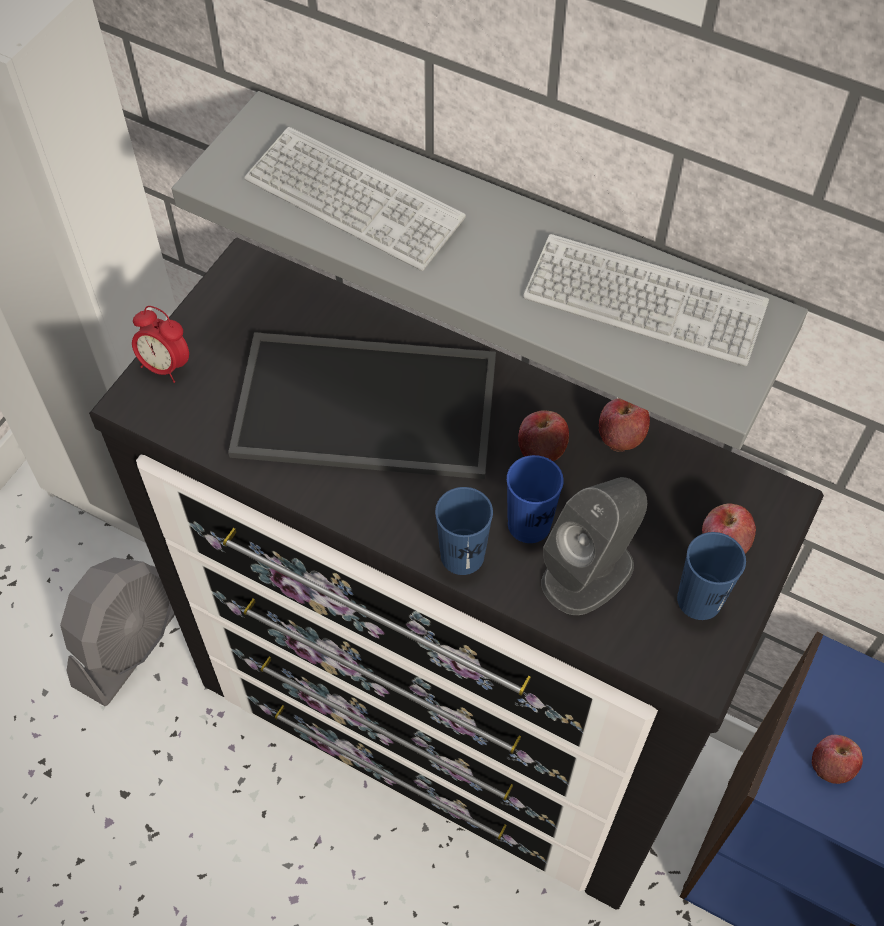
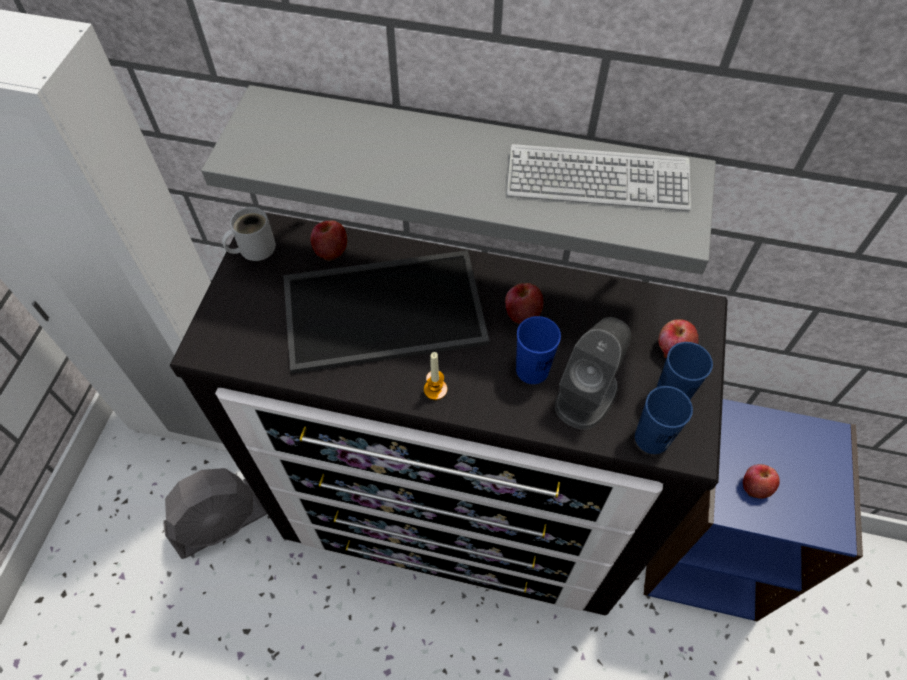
camera: 15 degrees left, 0 degrees up
(129, 644) = (222, 523): grey fan -> grey fan turned 45 degrees clockwise
(165, 366) = (221, 316): alarm clock -> none
(228, 288) = (253, 247): none -> white mug
(353, 201) = (351, 151): keyboard -> none
(399, 519) = (435, 389): none -> candle
(462, 555) = (491, 405): blue cup -> blue cup (652, 438)
(621, 435) = (575, 290): apple -> apple (331, 249)

